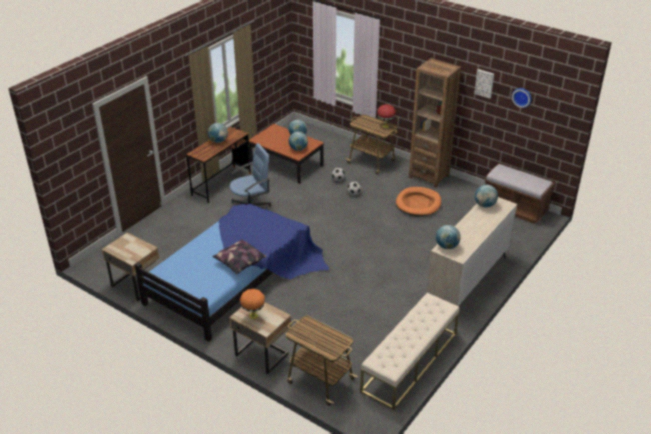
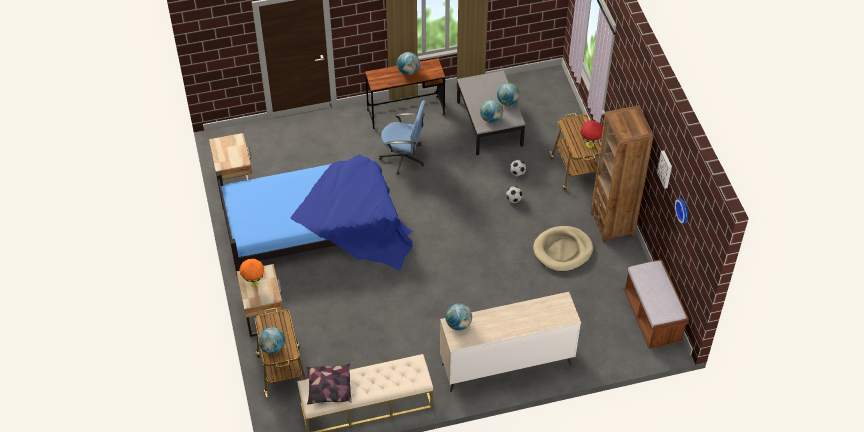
camera: 40 degrees right, 15 degrees up
(239, 262) = (303, 220): pillow -> pillow (329, 389)
(286, 164) = (489, 123): brown coffee table -> grey coffee table
(418, 203) = (562, 250): orange dog bed -> beige dog bed
(484, 205) = (548, 304): globe -> globe (272, 347)

